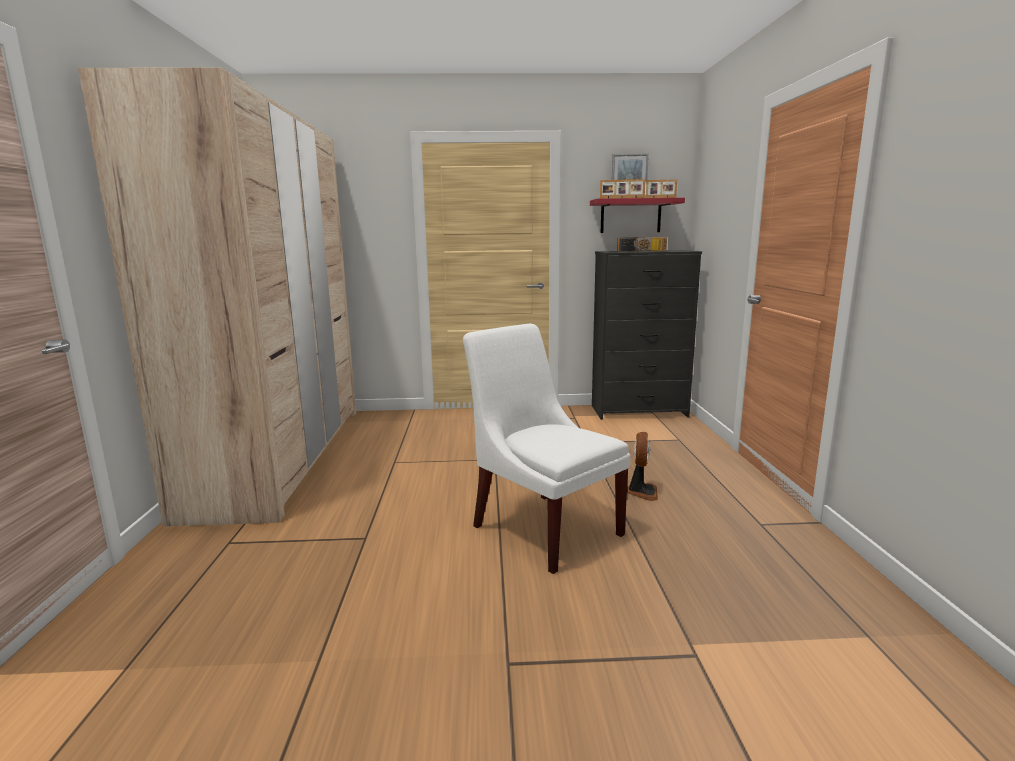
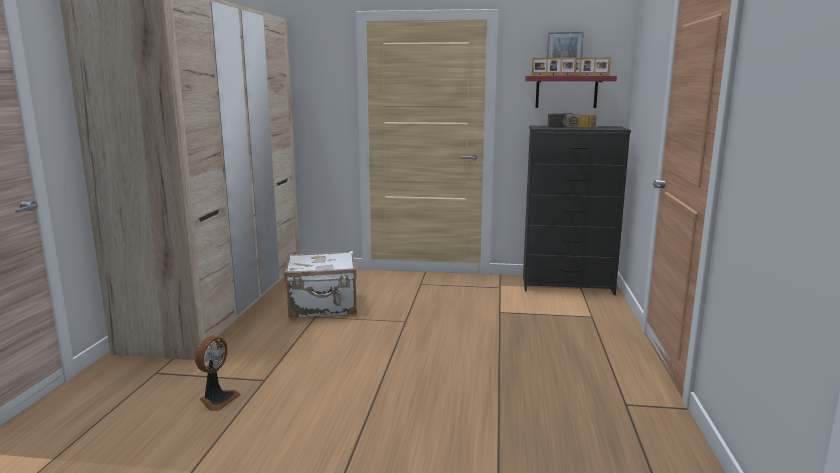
camera: 10 degrees right, 0 degrees up
(399, 451) = (323, 307): none -> white suitcase
(543, 527) = (419, 386): white chair -> none
(641, 492) = (526, 363): fan -> fan (217, 399)

